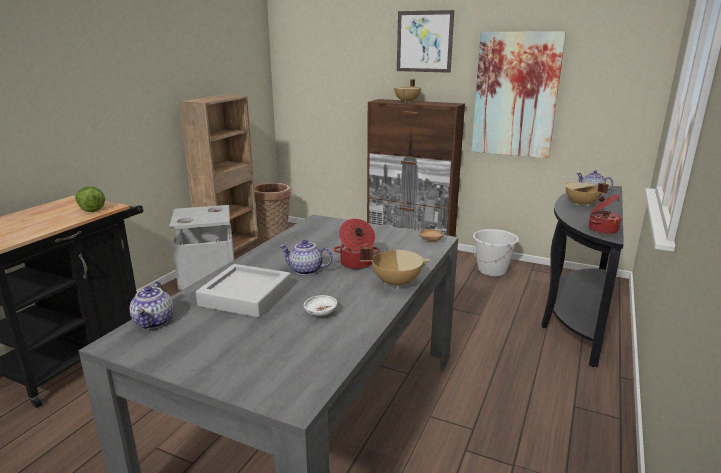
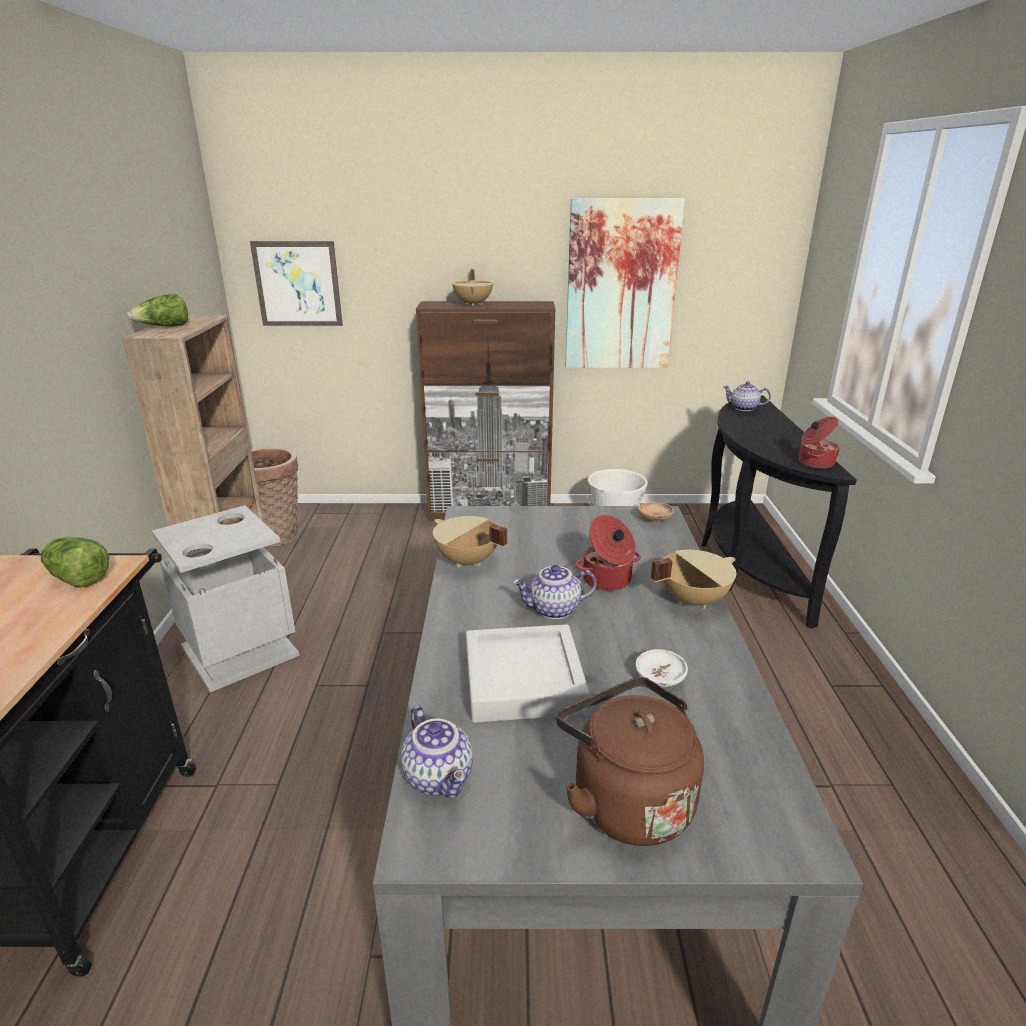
camera: 25 degrees left, 5 degrees up
(206, 98) = (164, 327): none -> lettuce
(228, 356) = (626, 800): none -> brown kettle
(424, 41) = (486, 212): picture -> picture (297, 284)
(581, 204) = (753, 429): beige cooking pot -> beige cooking pot (467, 561)

